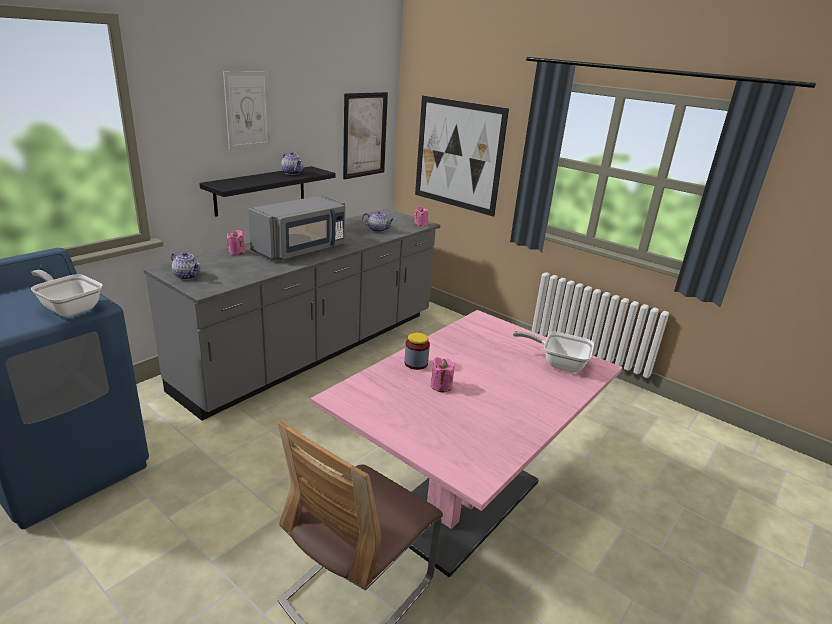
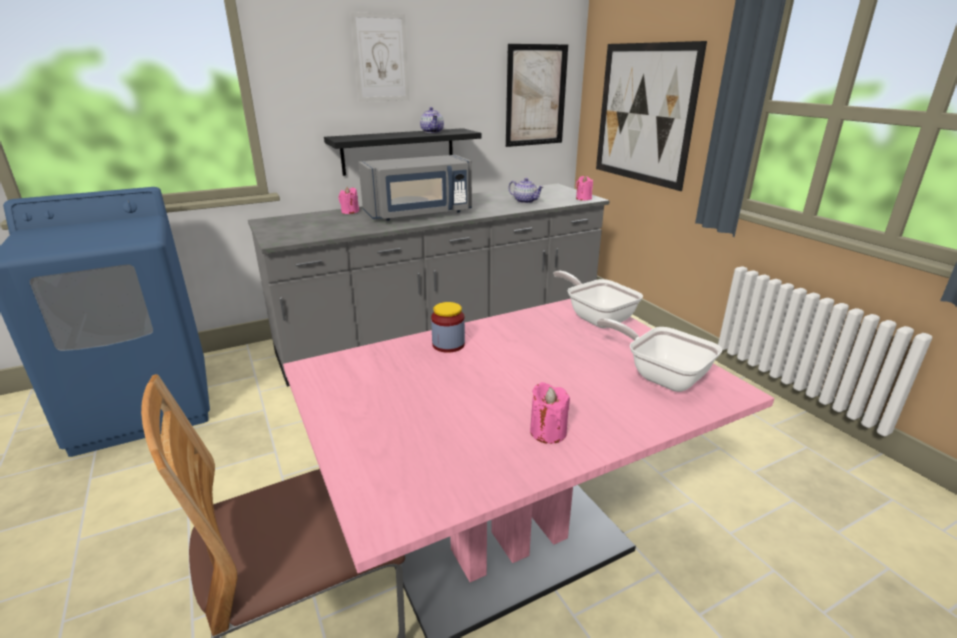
camera: 25 degrees right, 0 degrees up
(69, 308) = (116, 238): frying pan -> frying pan (596, 317)
(187, 276) = (278, 228): teapot -> none
(441, 386) = (456, 377): pink candle -> pink candle (548, 432)

